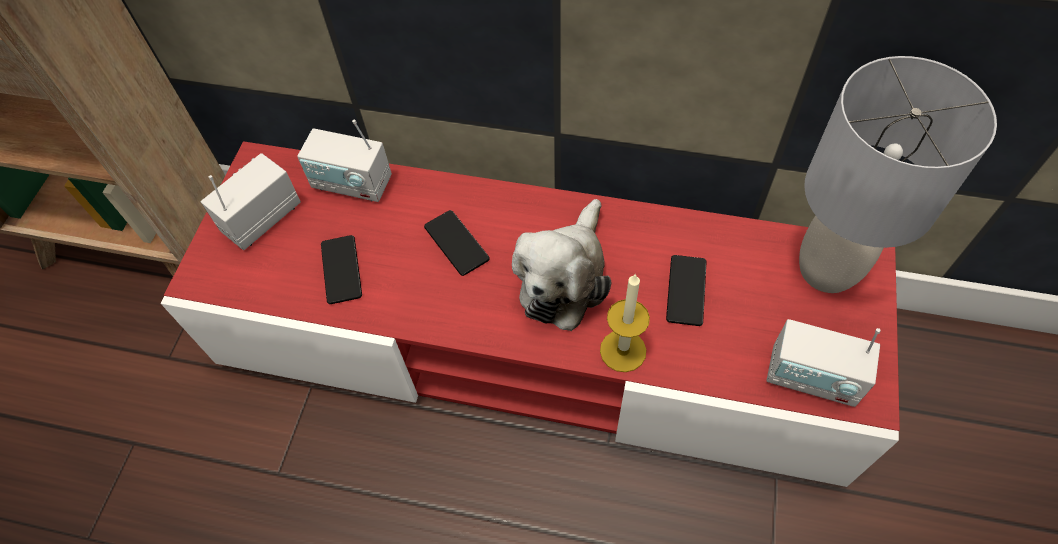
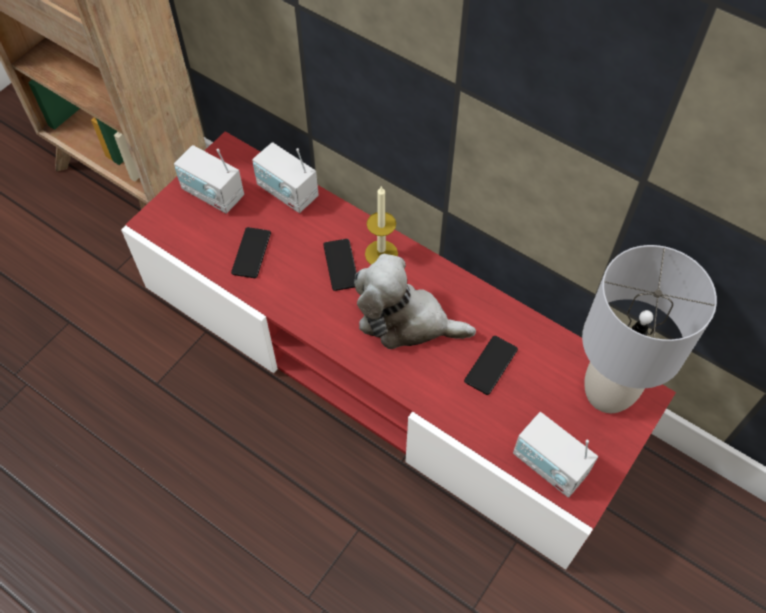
camera: 20 degrees right, 0 degrees up
(261, 218) = (213, 194): radio -> radio turned 120 degrees counterclockwise
(564, 277) = (406, 320): plush toy -> plush toy turned 60 degrees clockwise
(623, 350) = (421, 389): candle -> candle (381, 254)

